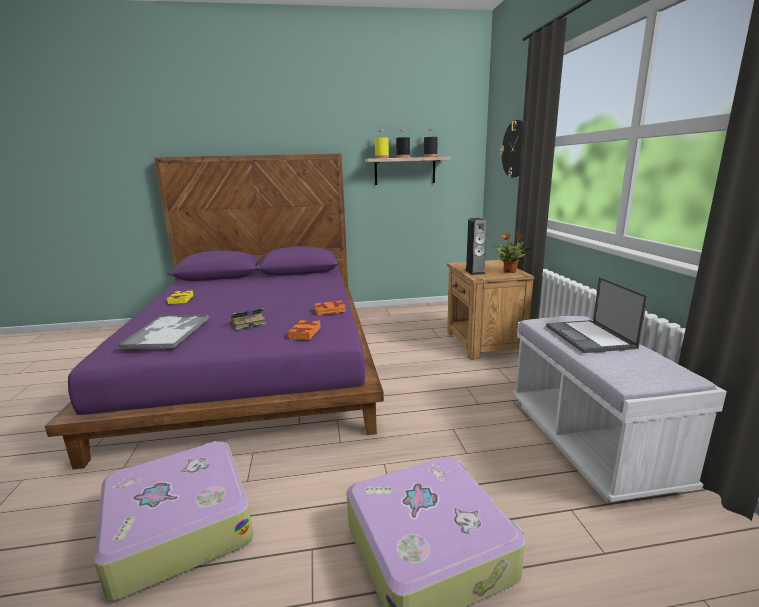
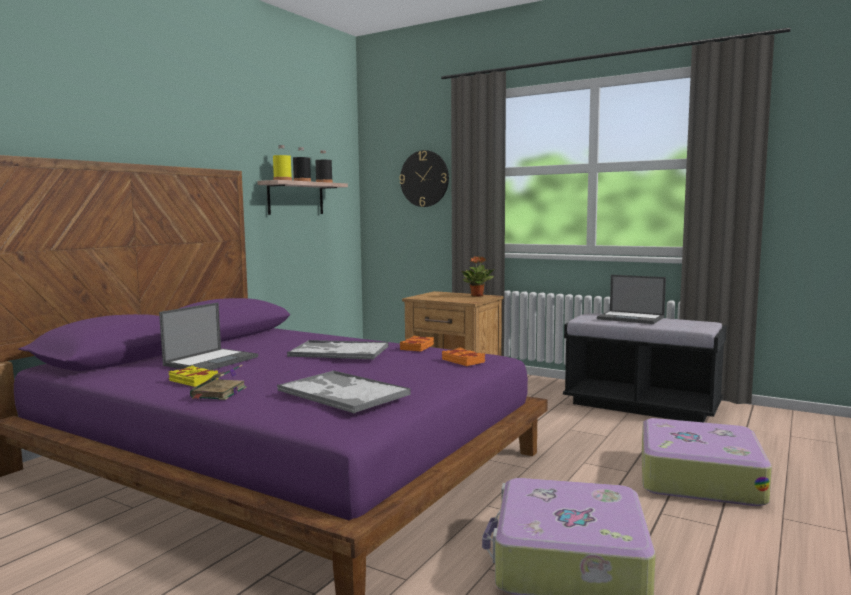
camera: 50 degrees left, 10 degrees down
(227, 288) = (212, 361): none -> laptop
(247, 323) = (382, 371): book -> book (218, 393)
(283, 300) = (338, 351): none -> tray
(474, 272) = (453, 299): speaker -> none
(589, 442) = (641, 405): white bench -> black bench

